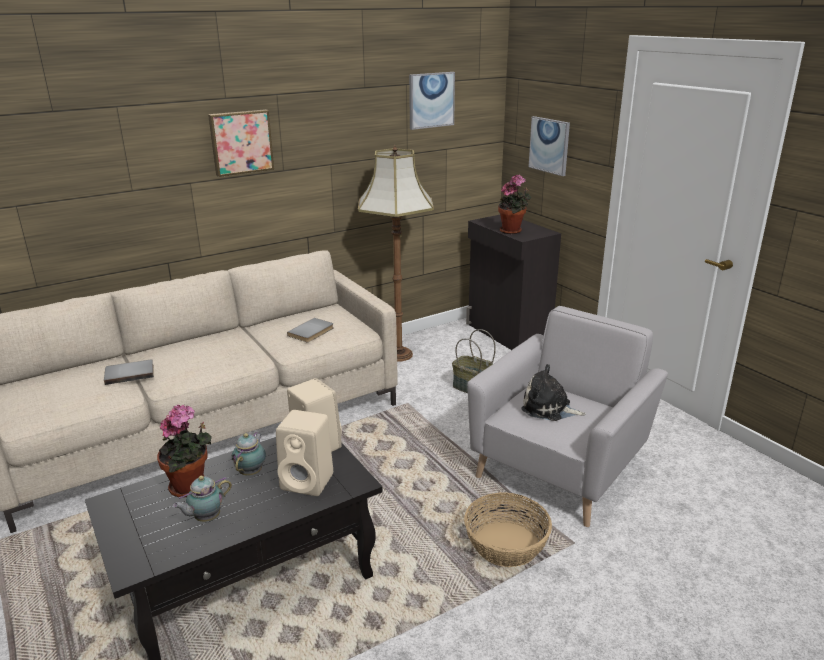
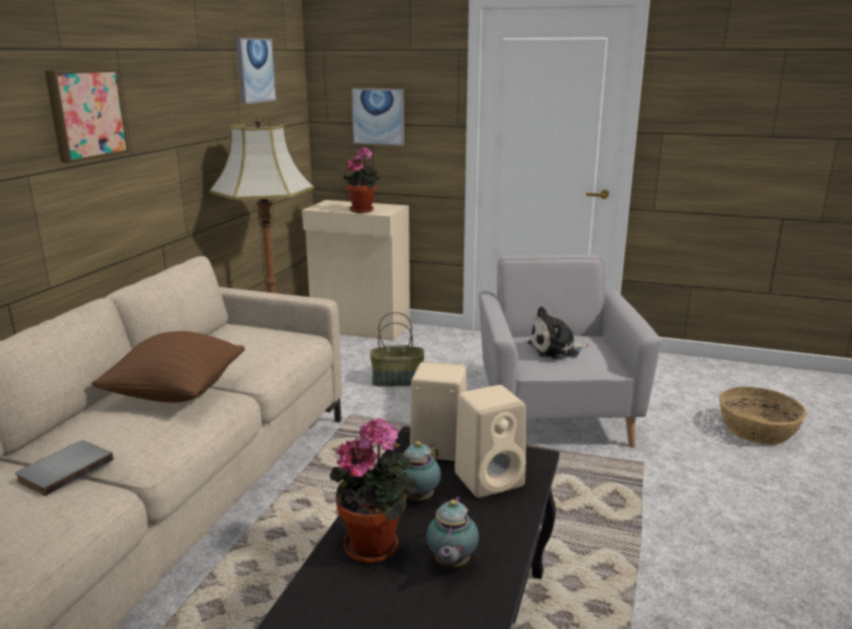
camera: 40 degrees left, 5 degrees down
(236, 347) = (176, 393): none -> brown pillow
(252, 471) = (416, 498): teapot -> teapot turned 120 degrees counterclockwise
(312, 332) = (251, 352): grey book -> none
(505, 544) = (601, 488): basket -> basket (757, 430)
(507, 334) = (361, 328): black cabinet -> beige cabinet

